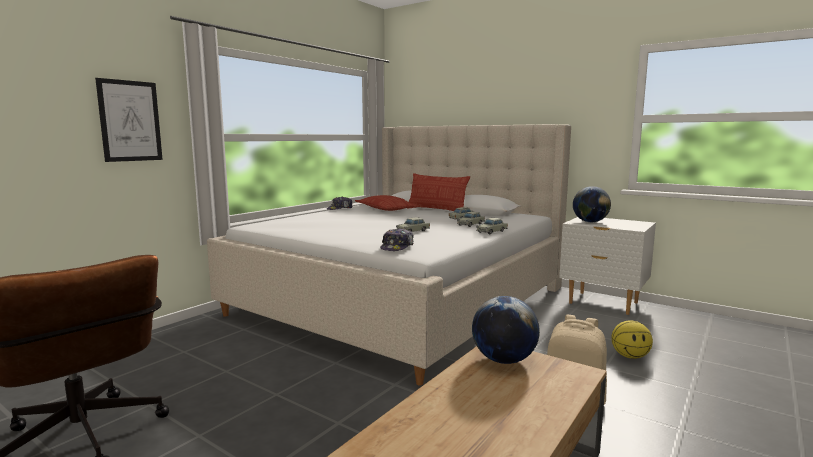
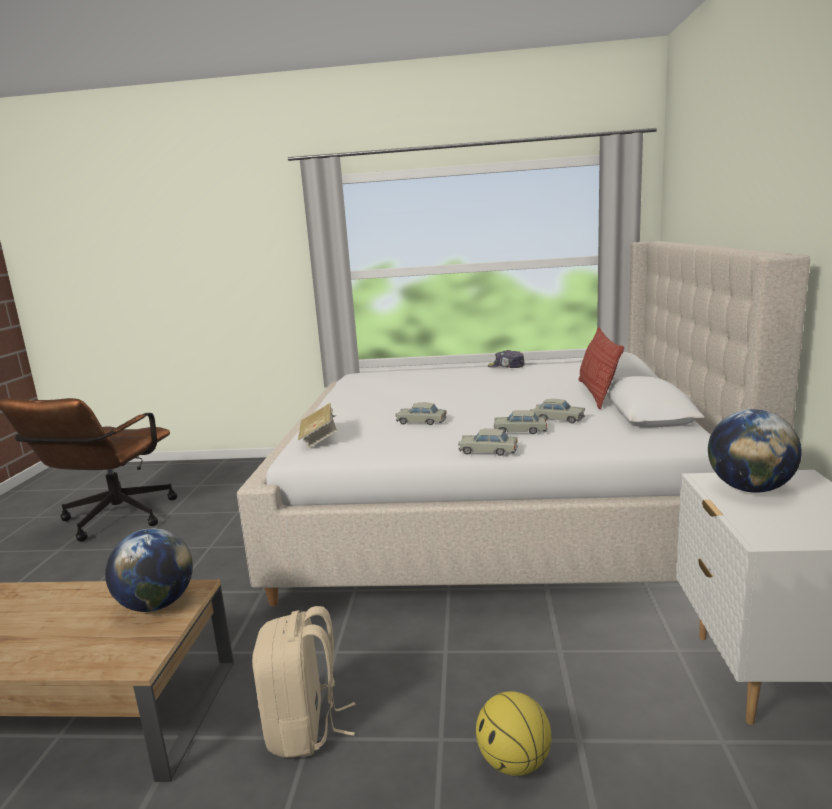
camera: 60 degrees right, 5 degrees up
(130, 121) = (265, 265): picture -> none
(385, 209) = (549, 377): pillow -> none
(397, 247) = (319, 439): cap -> book

